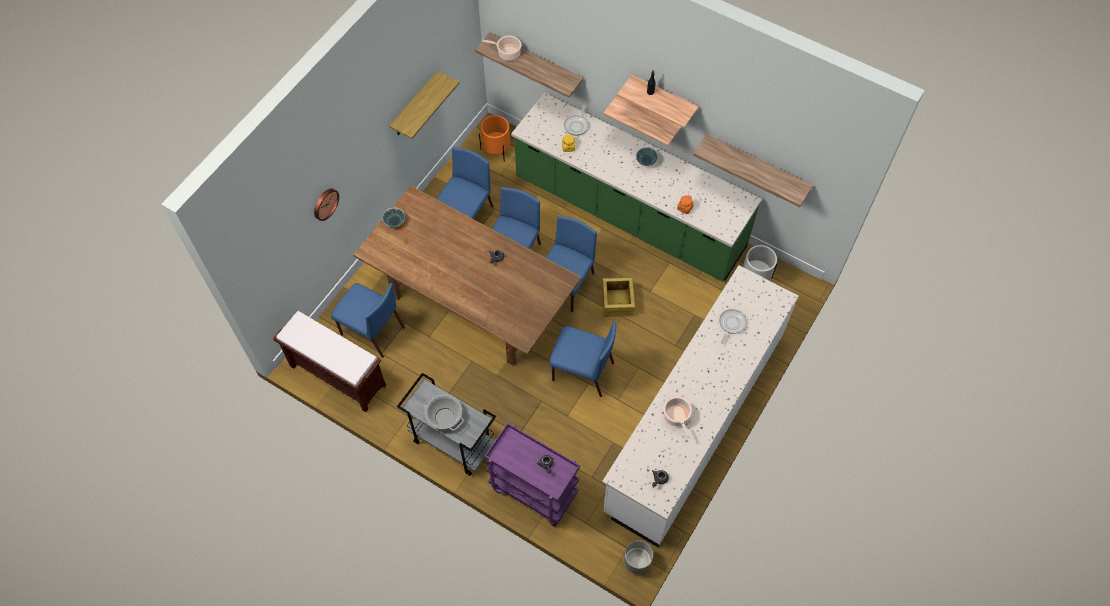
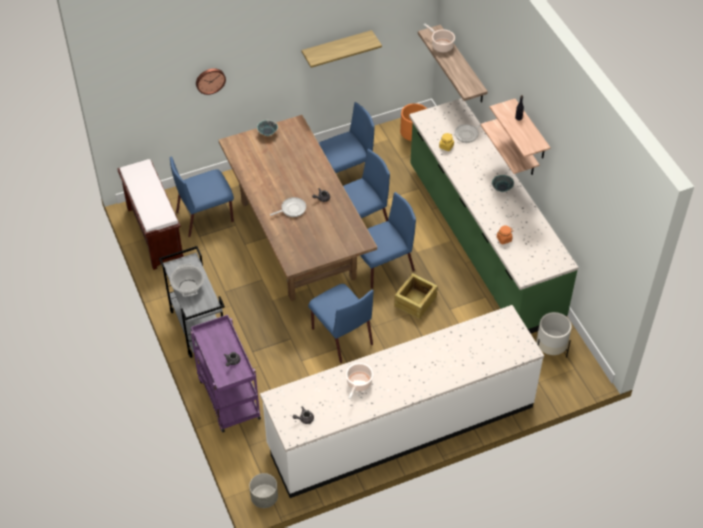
camera: 35 degrees right, 10 degrees down
(371, 330) = (205, 216): blue chair -> blue chair turned 90 degrees clockwise
(731, 324) = (465, 344): frying pan -> frying pan (292, 209)
(757, 166) = (580, 229): shelf -> none

